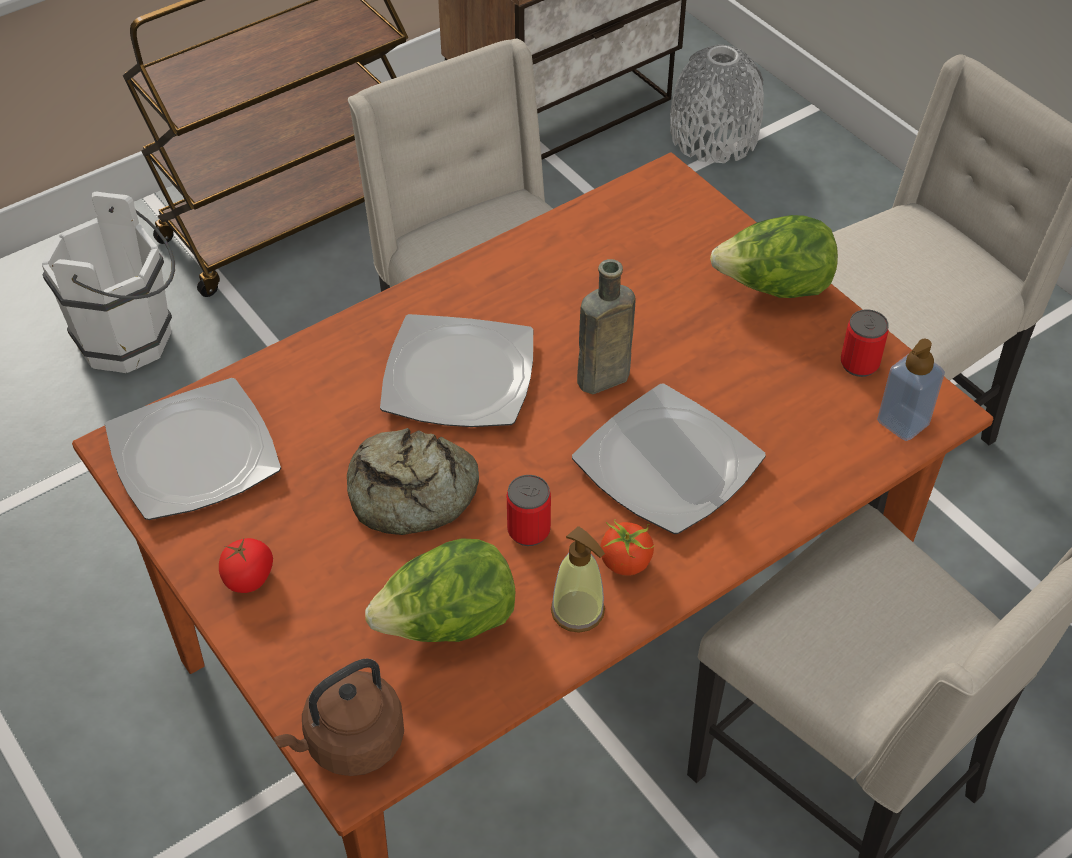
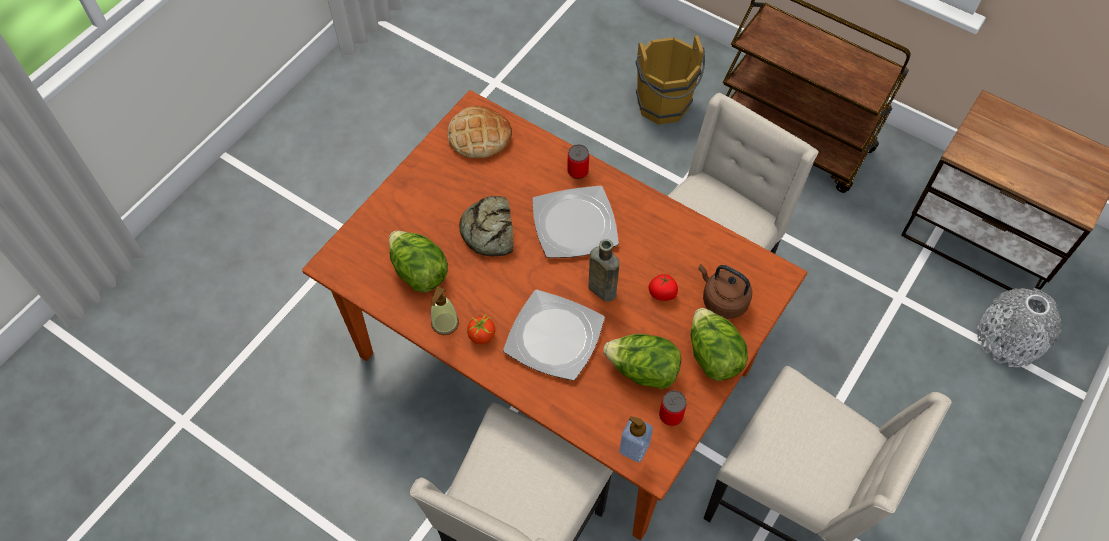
camera: 70 degrees right, 10 degrees up
(132, 341) = (663, 108): white bucket -> brown bucket
(192, 454) = (479, 136): plate -> bread
(249, 578) = (417, 186): tomato -> tomato (662, 293)
(350, 743) = (344, 257): brown kettle -> brown kettle (722, 300)
(528, 530) = (486, 287): can -> can (577, 171)
(771, 373) = (642, 371): none -> lettuce

